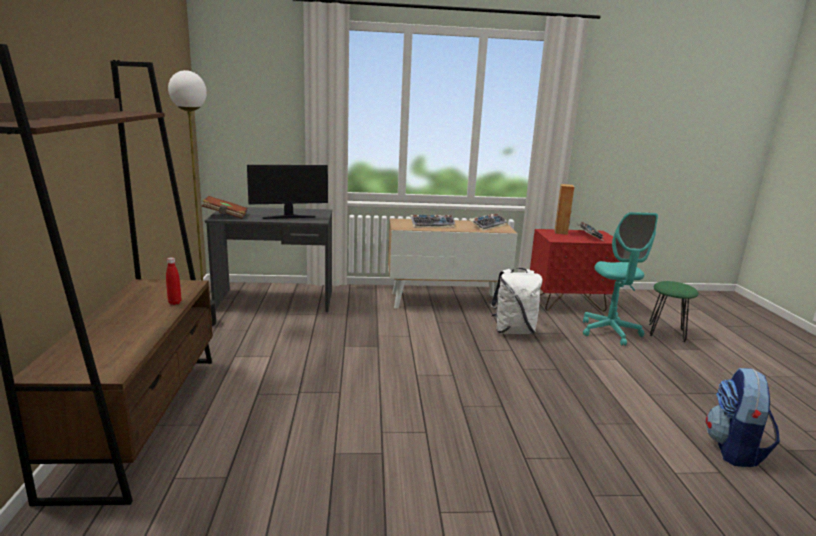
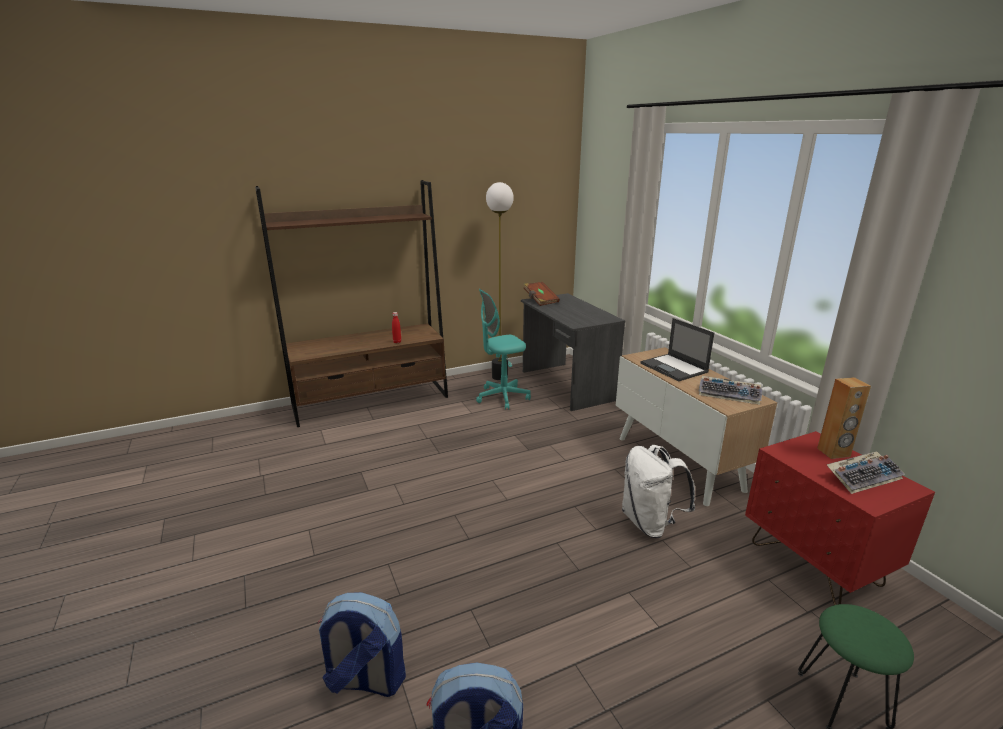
camera: 70 degrees right, 5 degrees up
(289, 217) = (569, 315): monitor -> none
(432, 225) = (674, 368): keyboard -> laptop
(610, 332) = (752, 618): turquoise office chair -> turquoise office chair (502, 397)
(675, 493) = (365, 680): none -> backpack

